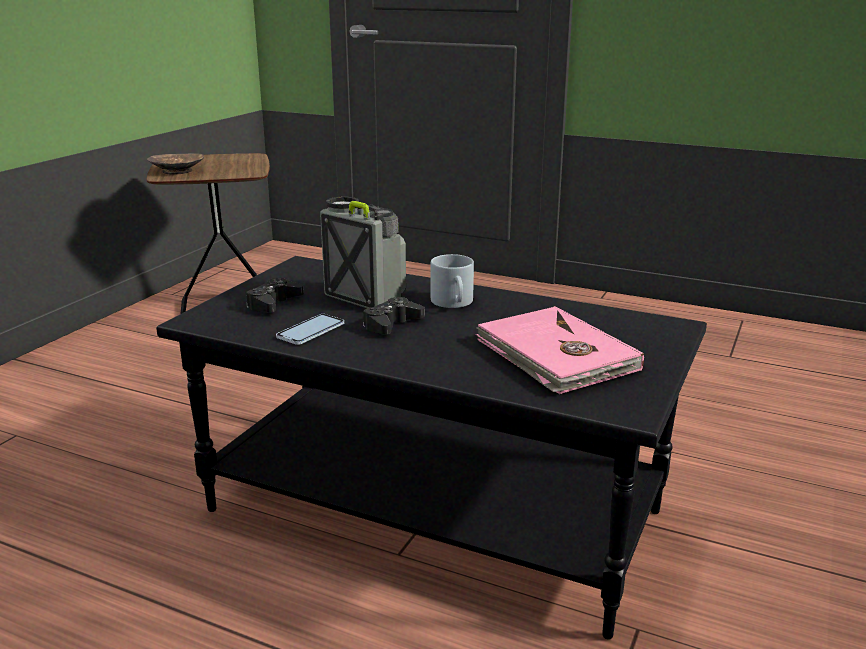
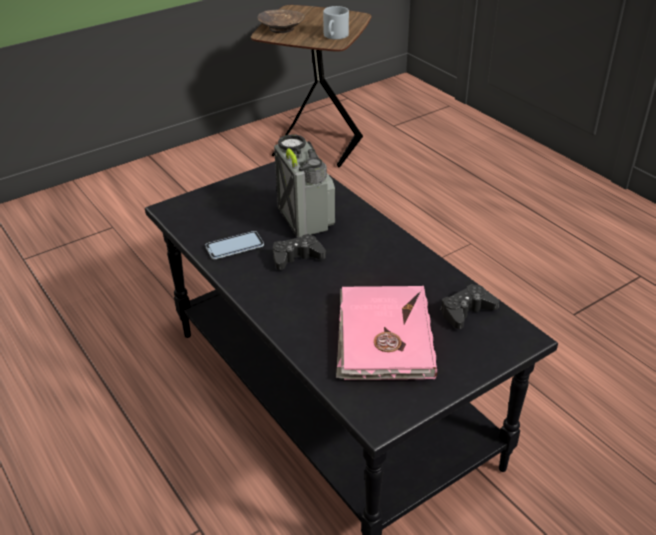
camera: 30 degrees right, 15 degrees up
(273, 303) = (236, 206): black game controller -> black game controller (466, 311)
(454, 303) = (365, 248): grey mug -> grey mug (335, 36)

